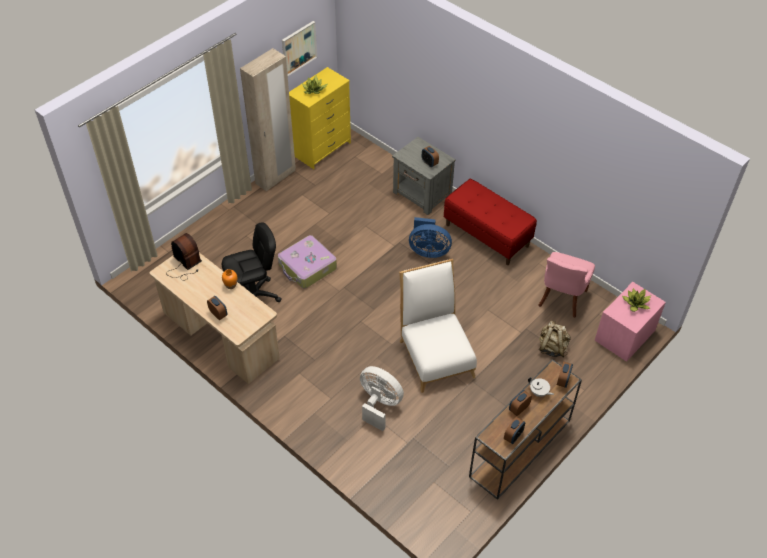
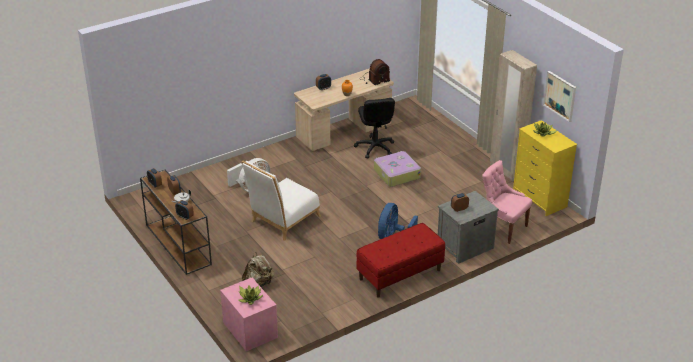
camera: 105 degrees right, 15 degrees down
(435, 354) = (282, 221): white chair -> white chair turned 135 degrees clockwise
(561, 299) = (307, 302): pink chair -> pink chair (503, 228)

